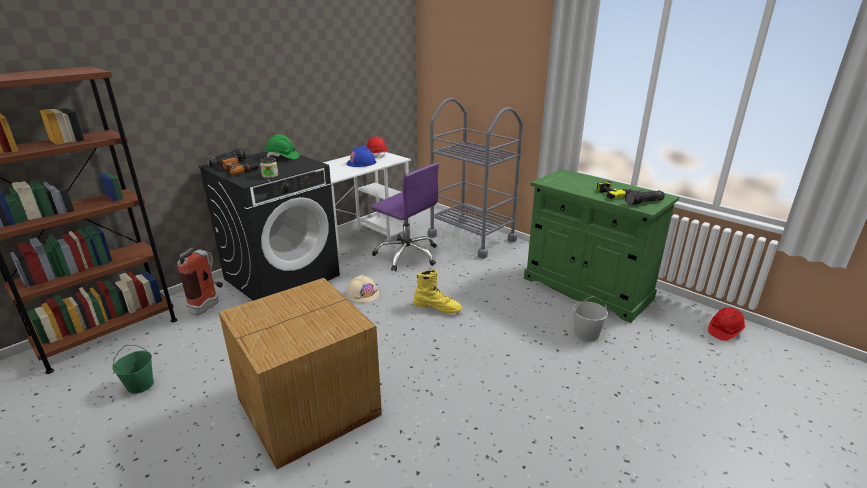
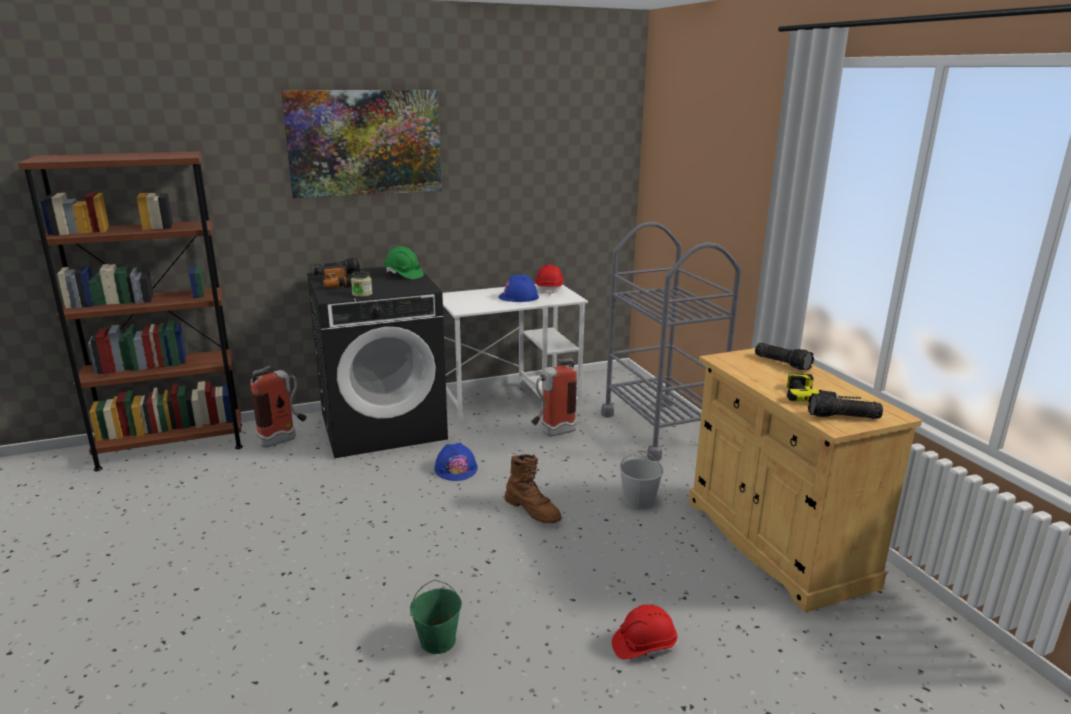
camera: 25 degrees right, 5 degrees down
(140, 385) = (156, 506): green bucket -> green bucket (438, 640)
(232, 51) = (365, 143): none -> picture
(311, 407) = (289, 584): cardboard box -> none
(363, 294) = (456, 468): beige hard hat -> blue hard hat
(407, 255) = (552, 433): purple office chair -> fire extinguisher
(437, 307) = (533, 510): yellow boot -> brown boot
(579, 178) = (783, 363): none -> flashlight
(586, 288) = (776, 542): green cabinet -> beige cabinet
(586, 333) = (716, 606): white bucket -> white bucket (638, 500)
(724, 331) = (972, 677): red hard hat -> red hard hat (643, 645)

